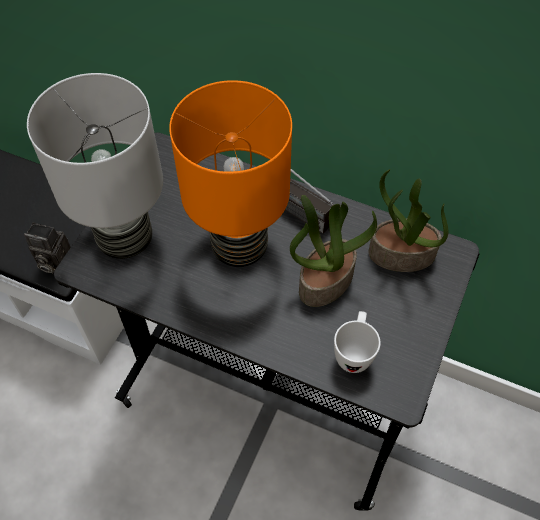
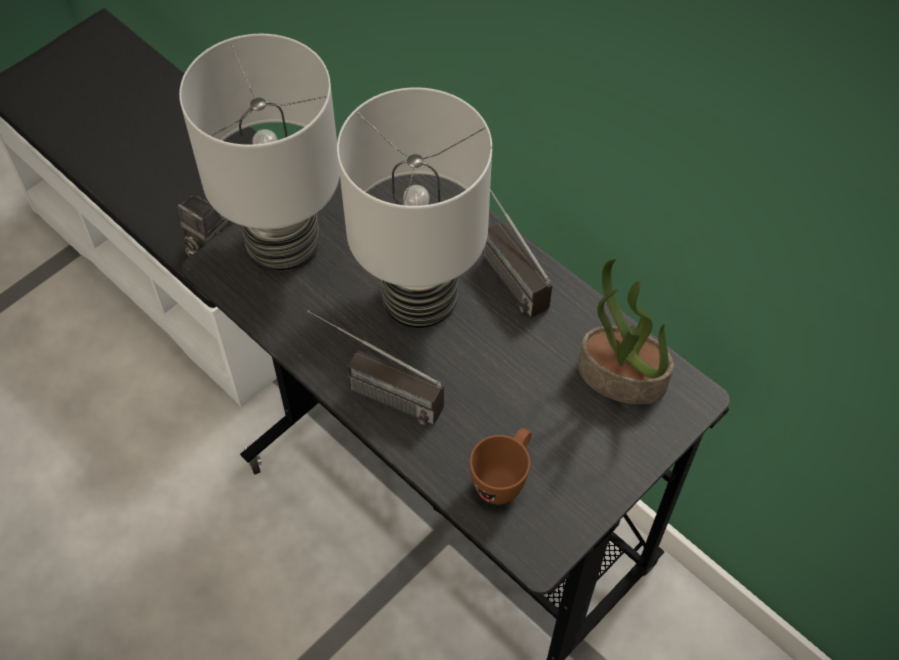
camera: 20 degrees right, 0 degrees up
(234, 321) = (372, 391): none -> radio
(239, 243) = (419, 297): orange table lamp -> grey table lamp
(325, 280) = (508, 378): potted plant -> none
(354, 352) = (503, 478): white mug -> brown mug

